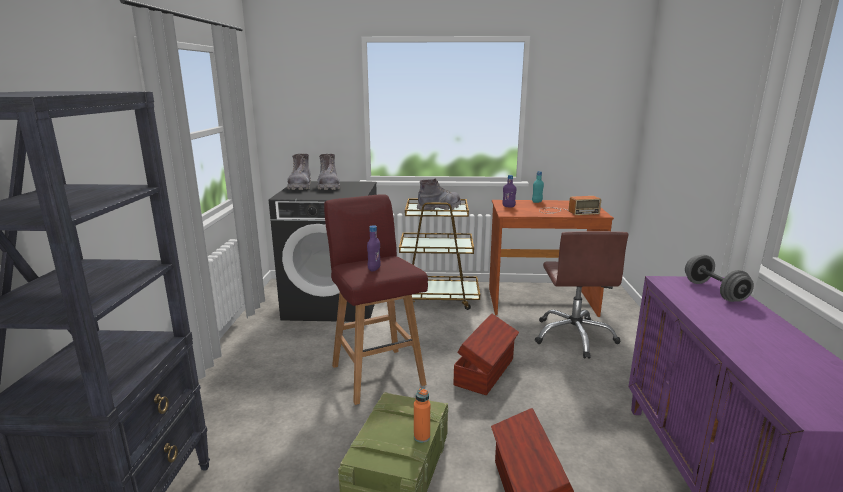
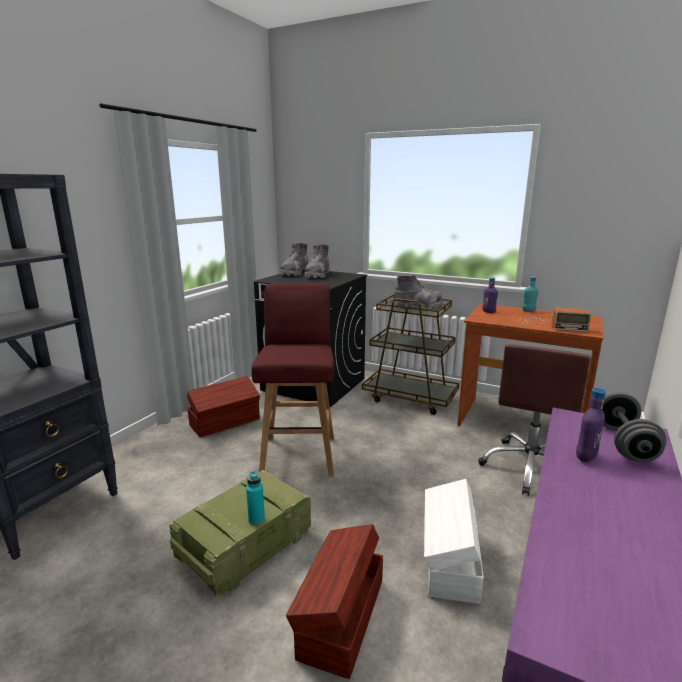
camera: 25 degrees right, 0 degrees up
(374, 269) = (286, 352): purple bottle -> purple bottle (585, 457)
(422, 437) = (256, 519): orange bottle -> turquoise bottle
(486, 371) = (401, 479): brown storage box -> brown storage box (226, 422)
(573, 425) = (449, 560): none -> white storage box

